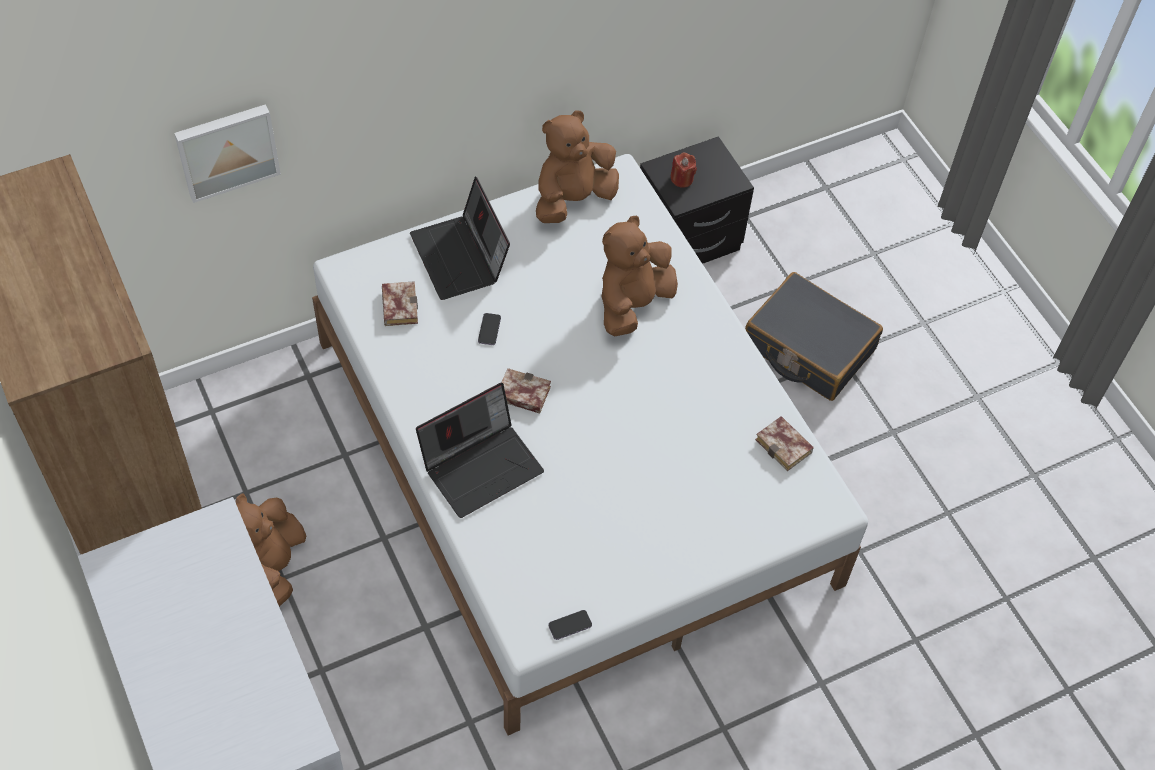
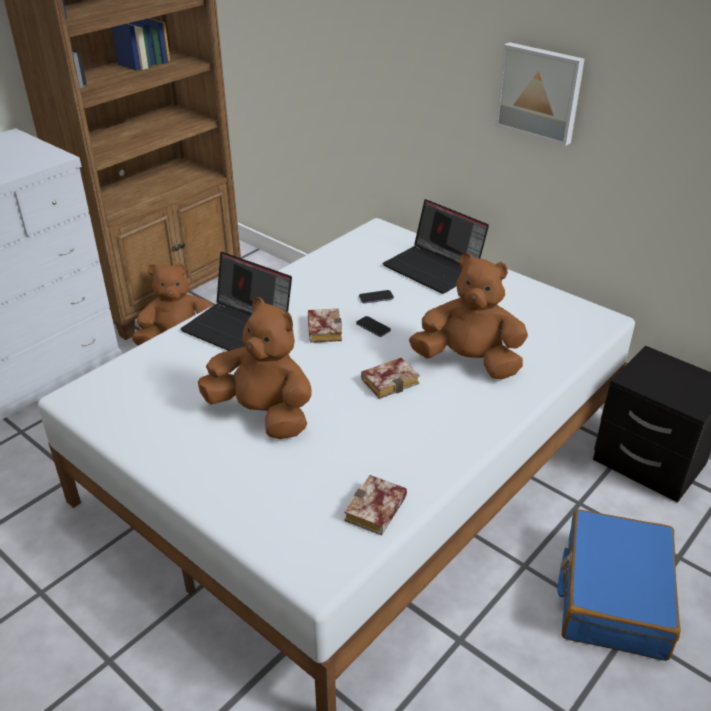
camera: 70 degrees right, 20 degrees down
(227, 150) = (346, 60): picture -> picture (540, 92)
(398, 305) = (365, 255): book -> book (391, 380)
(461, 258) = (434, 268): laptop -> laptop turned 90 degrees counterclockwise
(570, 625) = (93, 416): phone -> phone (373, 327)
(573, 199) = (548, 302): brown plush toy -> brown plush toy (263, 414)
(682, 179) = (657, 373): red candle -> none
(808, 347) = (613, 595): black suitcase -> blue suitcase

